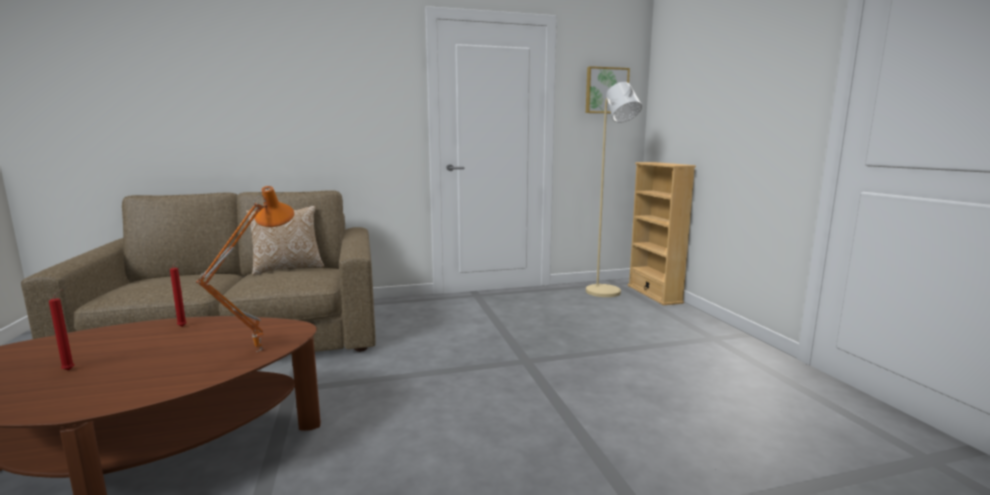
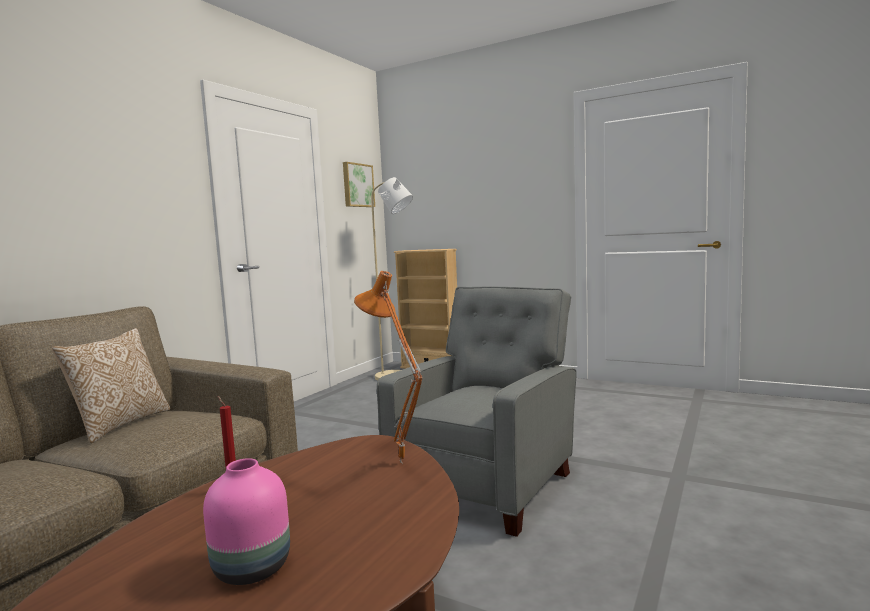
camera: 45 degrees left, 5 degrees down
(70, 369) = (253, 567): red candle -> pink vase
(468, 417) = (488, 484): none -> grey armchair

